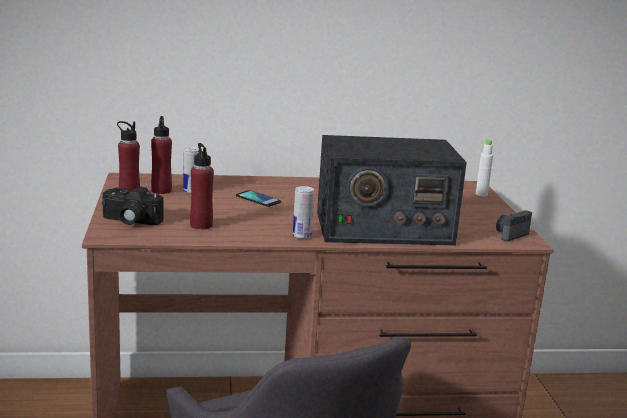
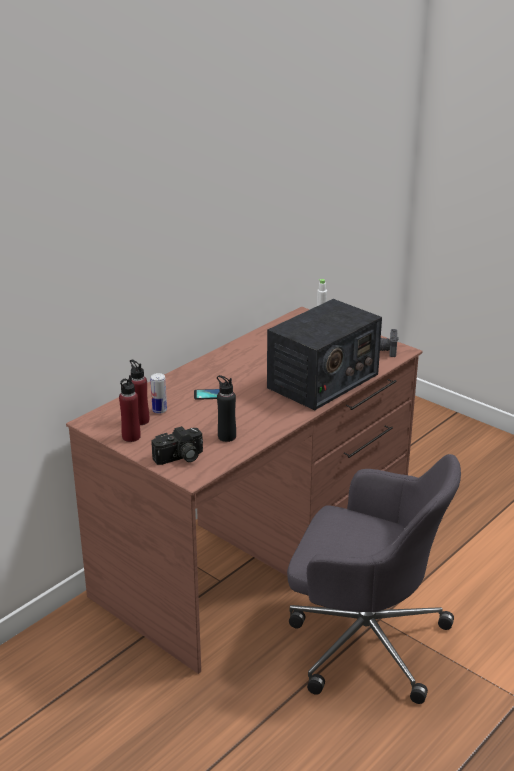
camera: 40 degrees left, 10 degrees up
(201, 225) = (226, 436): red bottle -> black bottle
(301, 236) = (295, 412): can -> none

